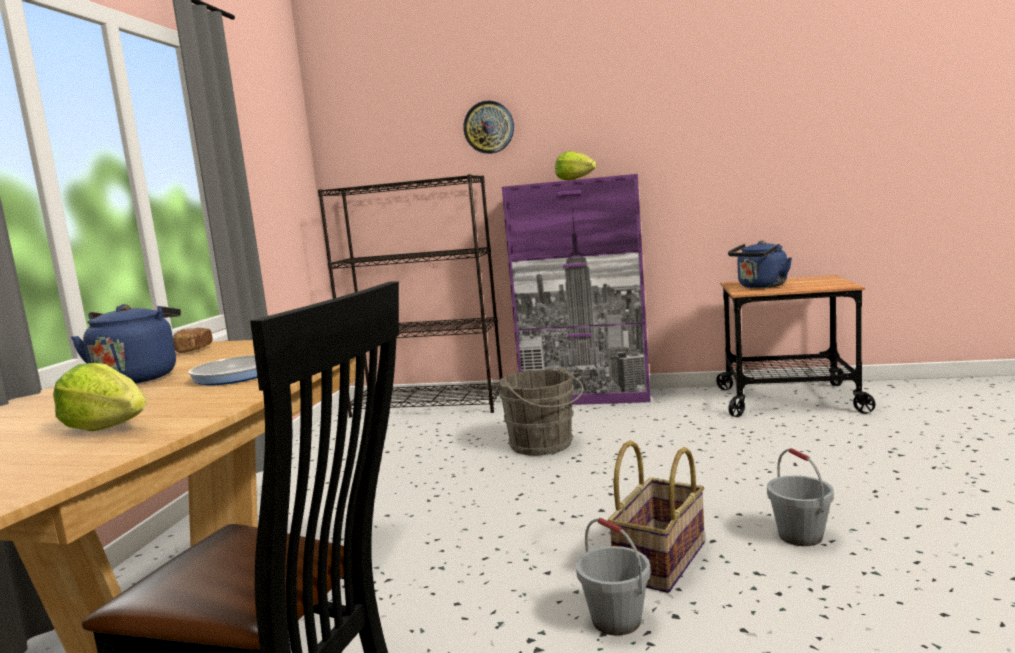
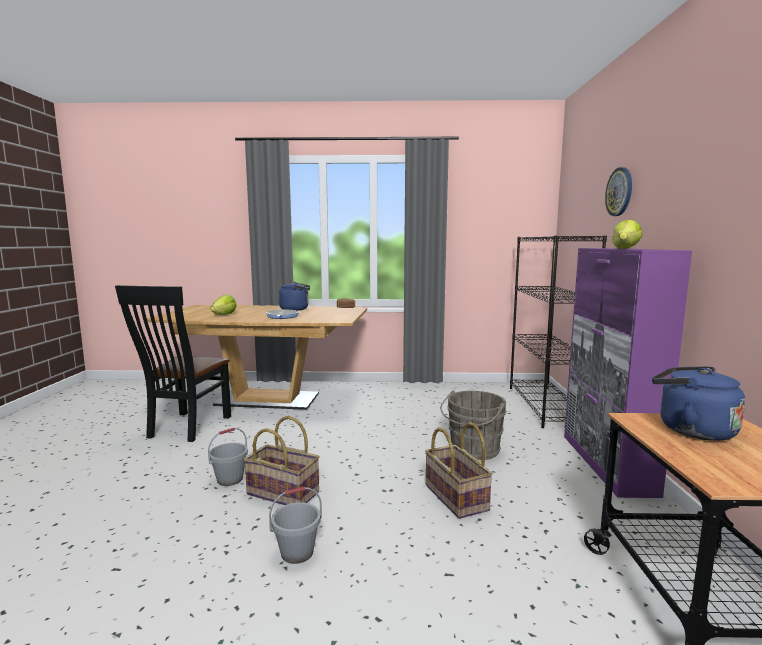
camera: 80 degrees right, 0 degrees up
(658, 457) = (454, 497): none -> basket

